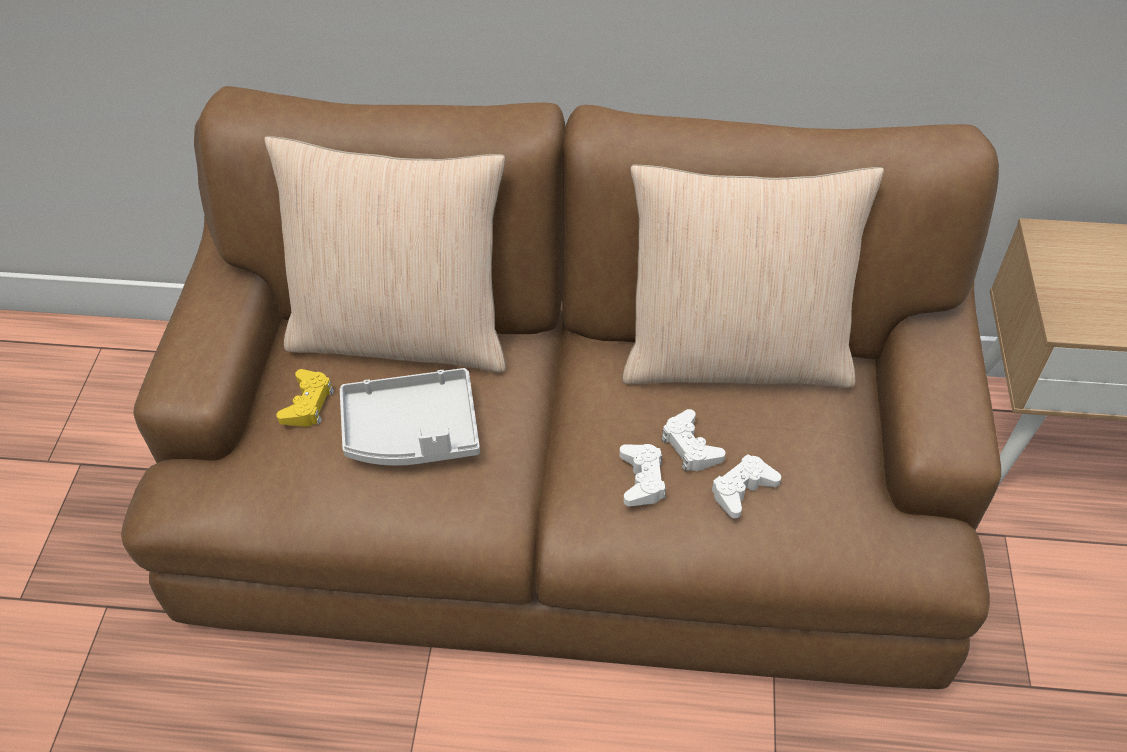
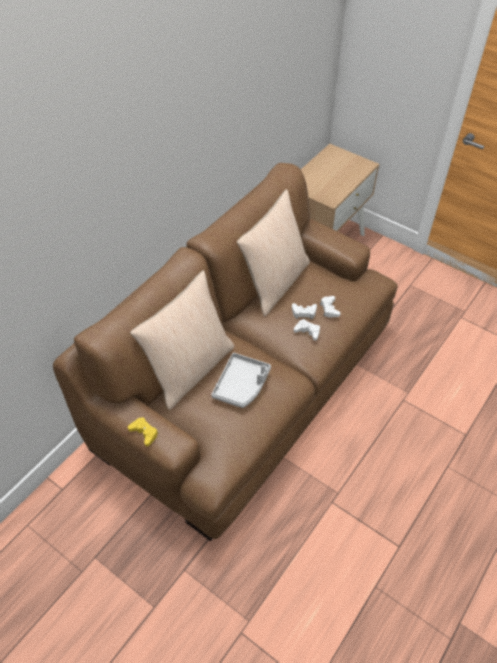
camera: 60 degrees left, 0 degrees up
(308, 404) = (203, 413): yellow game controller -> yellow game controller (144, 433)

